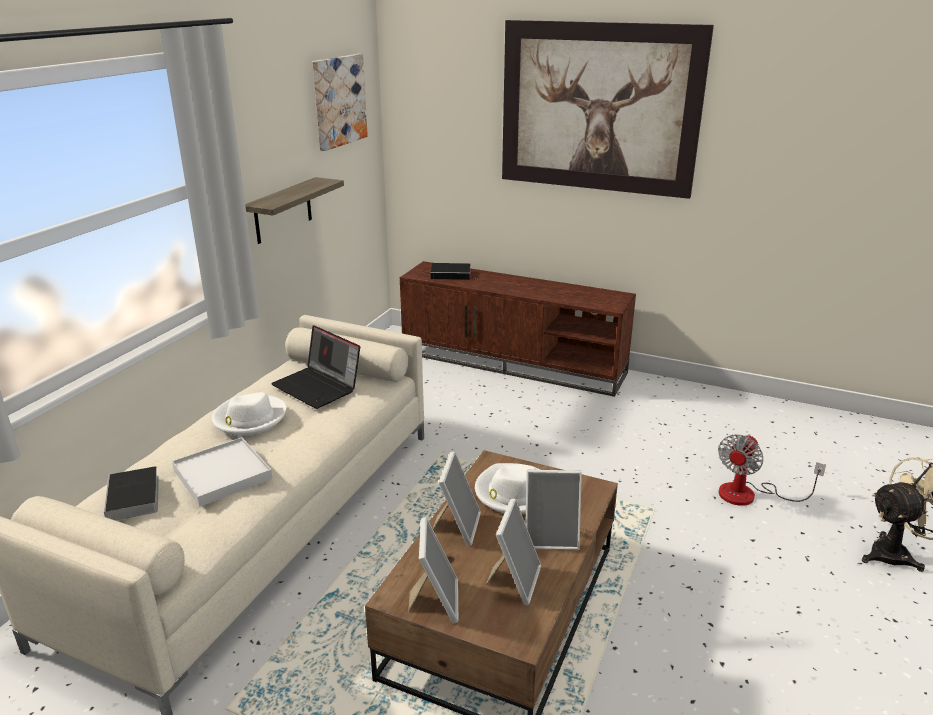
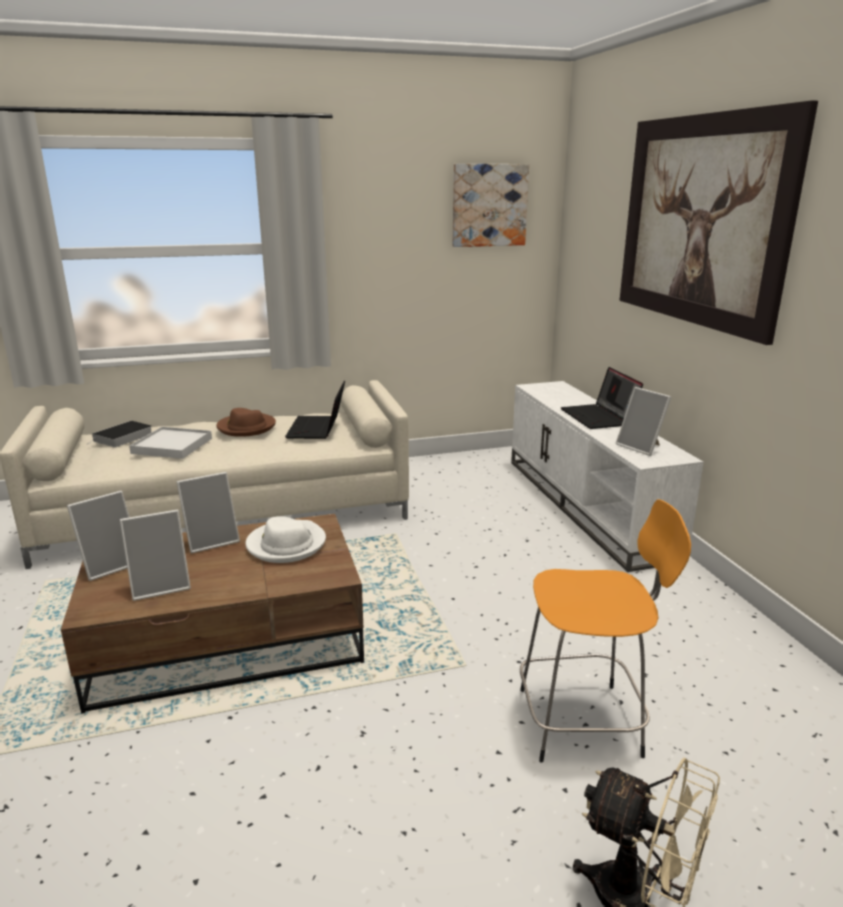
camera: 50 degrees right, 5 degrees down
(249, 418) = (246, 427): white hat -> brown hat
(283, 210) = (392, 289): shelf -> none
(452, 274) = (560, 395): book -> none
(514, 362) = (588, 505): brown tv stand -> white tv stand
(518, 284) = (599, 417): none -> laptop
(551, 537) = (238, 581): picture frame -> picture frame (641, 447)
(749, 495) = (584, 721): fan -> orange stool

